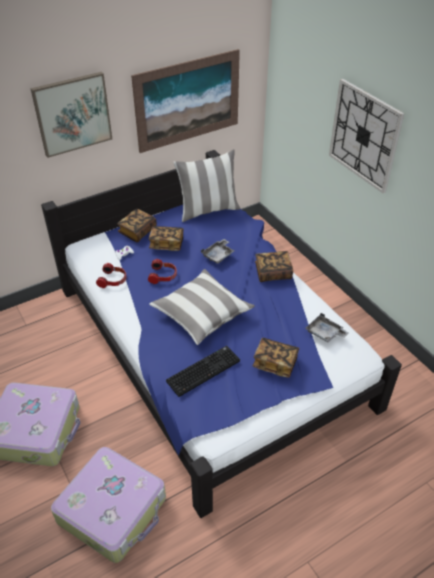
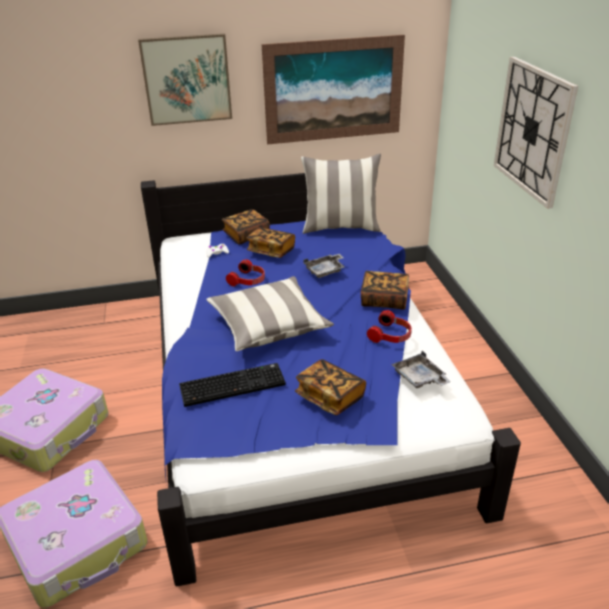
camera: 20 degrees right, 10 degrees down
(113, 280) = (191, 276): headphones -> headphones (391, 335)

